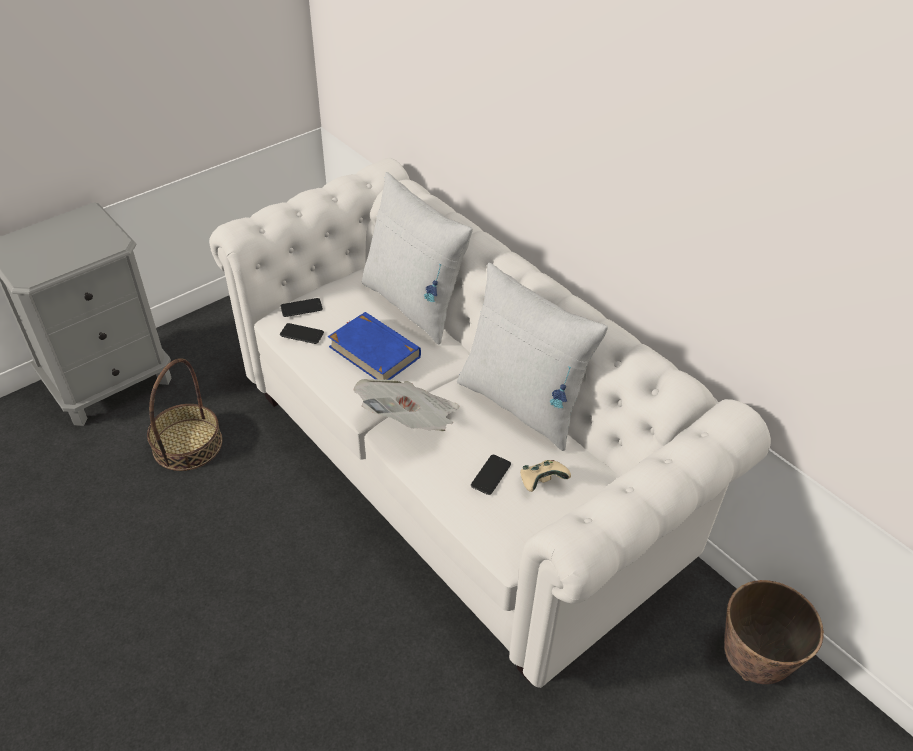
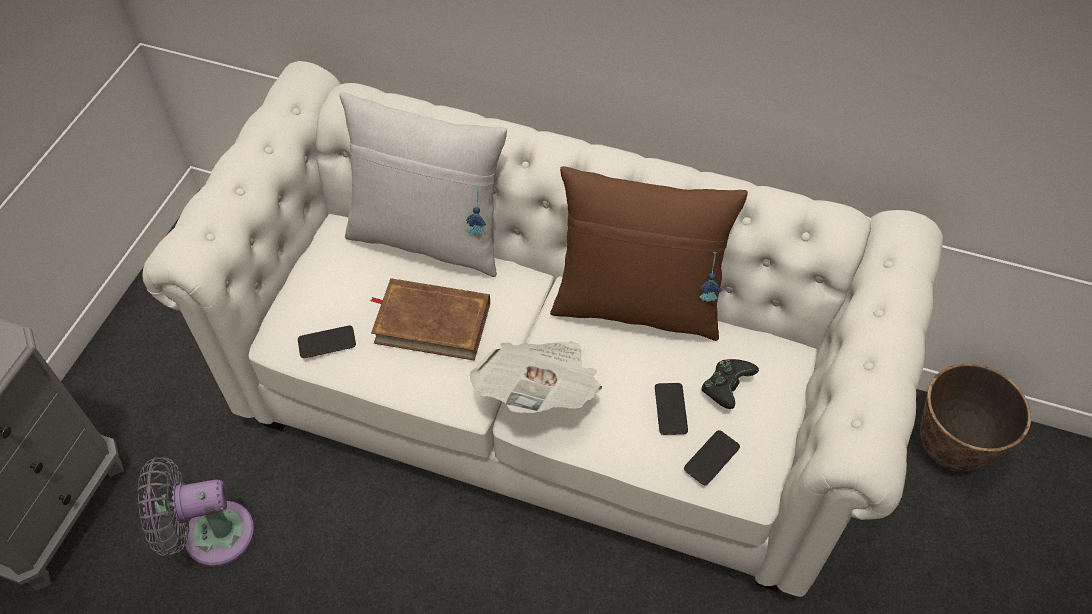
camera: 30 degrees left, 10 degrees up
(187, 444) = (211, 535): basket -> grey fan
(301, 308) = (299, 307): phone -> phone (711, 458)
(374, 351) = (432, 322): blue book -> brown book
(521, 404) = (636, 307): grey pillow -> brown pillow
(541, 482) = (726, 389): beige game controller -> black game controller

